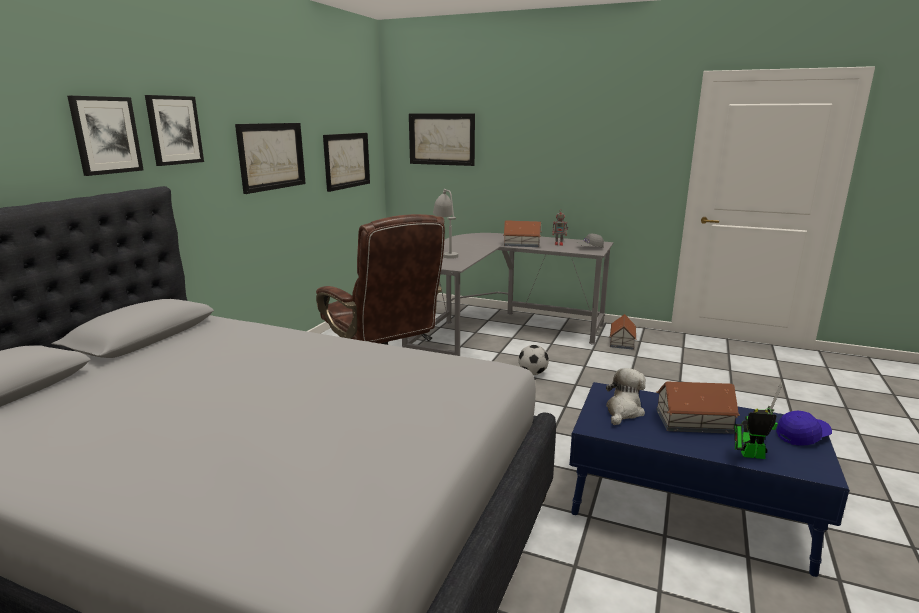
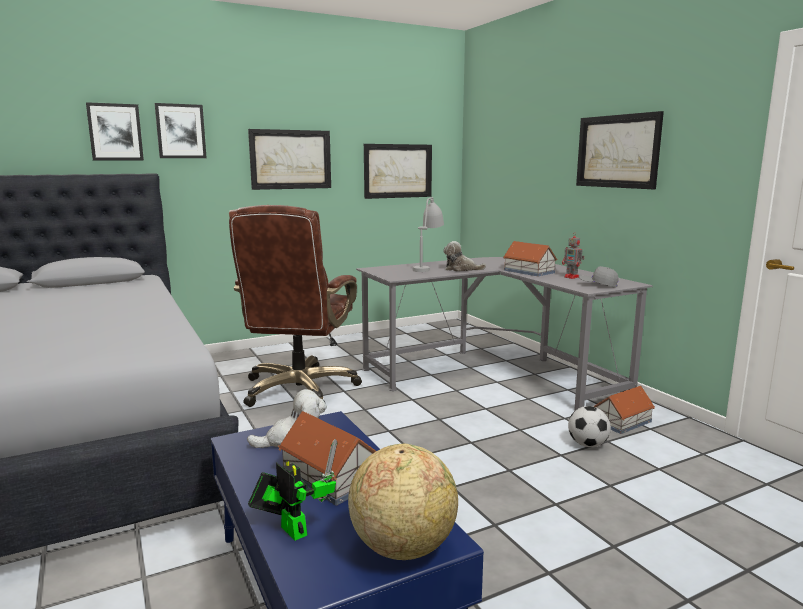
camera: 40 degrees right, 5 degrees down
(442, 139) = (502, 151): picture -> picture (617, 151)
(474, 250) = (461, 269): none -> plush toy
(533, 373) = (449, 417): football -> football (587, 445)
(802, 436) = (403, 547): blue cap -> globe

